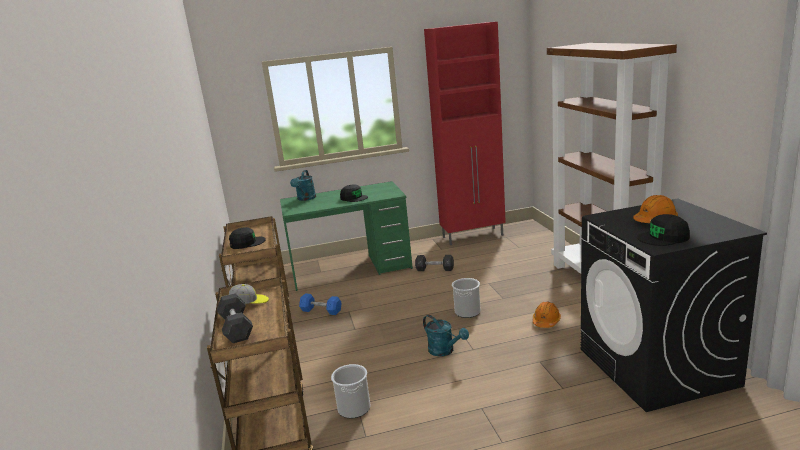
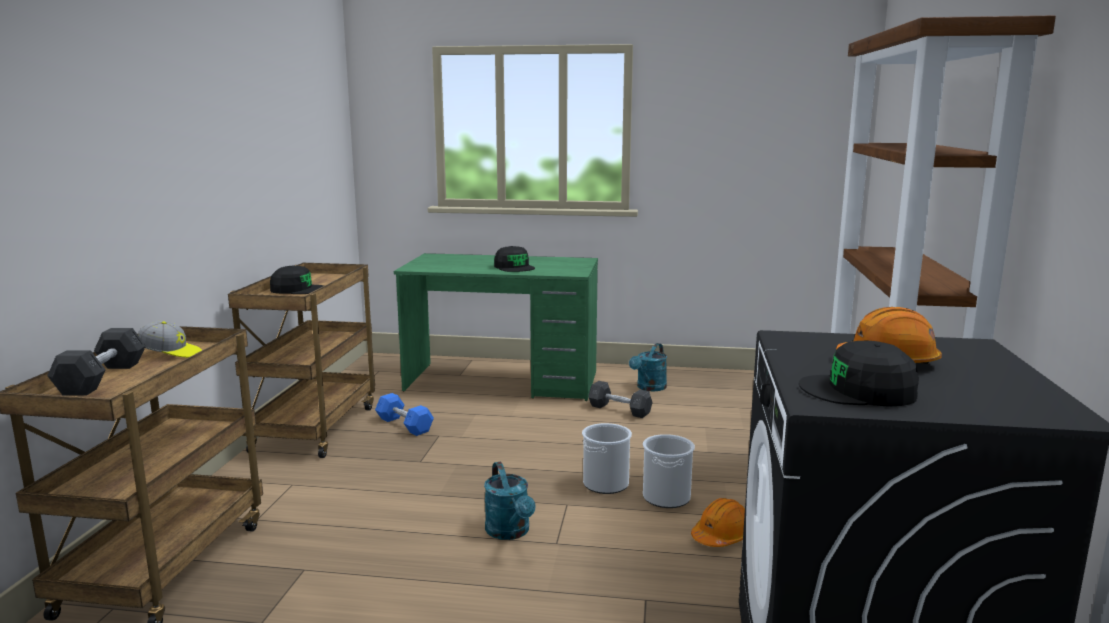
camera: 20 degrees right, 5 degrees down
(305, 199) = (453, 258): turquoise watering can -> turquoise watering can (649, 388)
(354, 408) = (294, 574): bucket -> bucket (666, 497)
(473, 236) = (726, 378): red cabinet -> none

